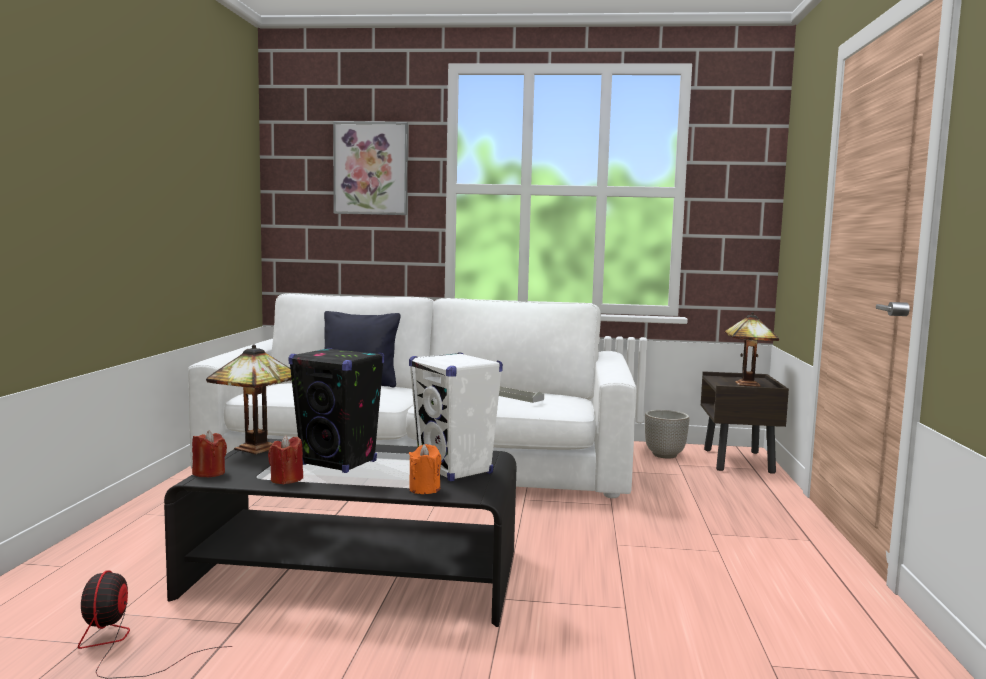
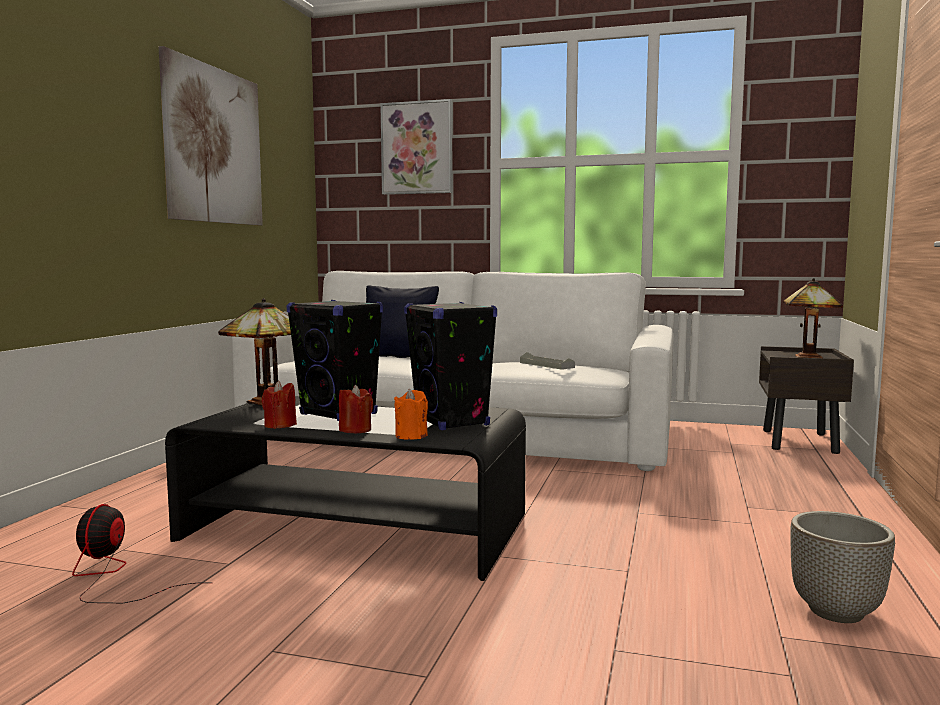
camera: 10 degrees right, 0 degrees up
(169, 168) = (214, 145): none -> picture
(209, 473) = (211, 419): red candle -> red candle (355, 430)
(455, 470) = (452, 422): white speaker -> black speaker
(665, 455) = (718, 434): planter -> planter (836, 611)

